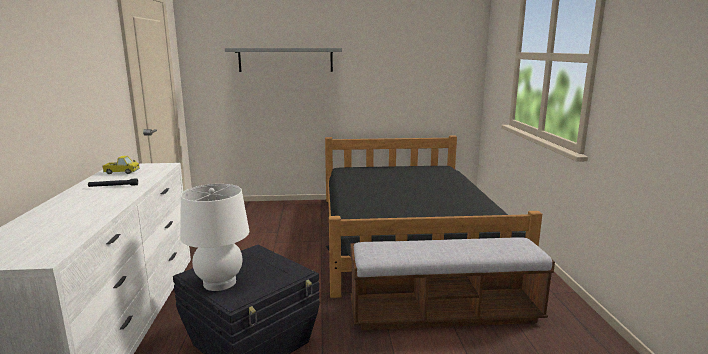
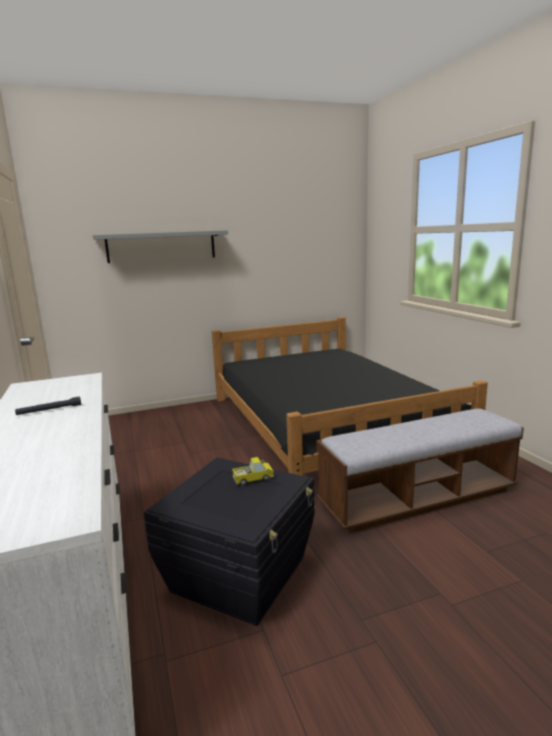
camera: 15 degrees left, 0 degrees up
(122, 172) = (38, 392): toy truck -> toy truck (253, 479)
(219, 283) = (212, 509): white table lamp -> none

